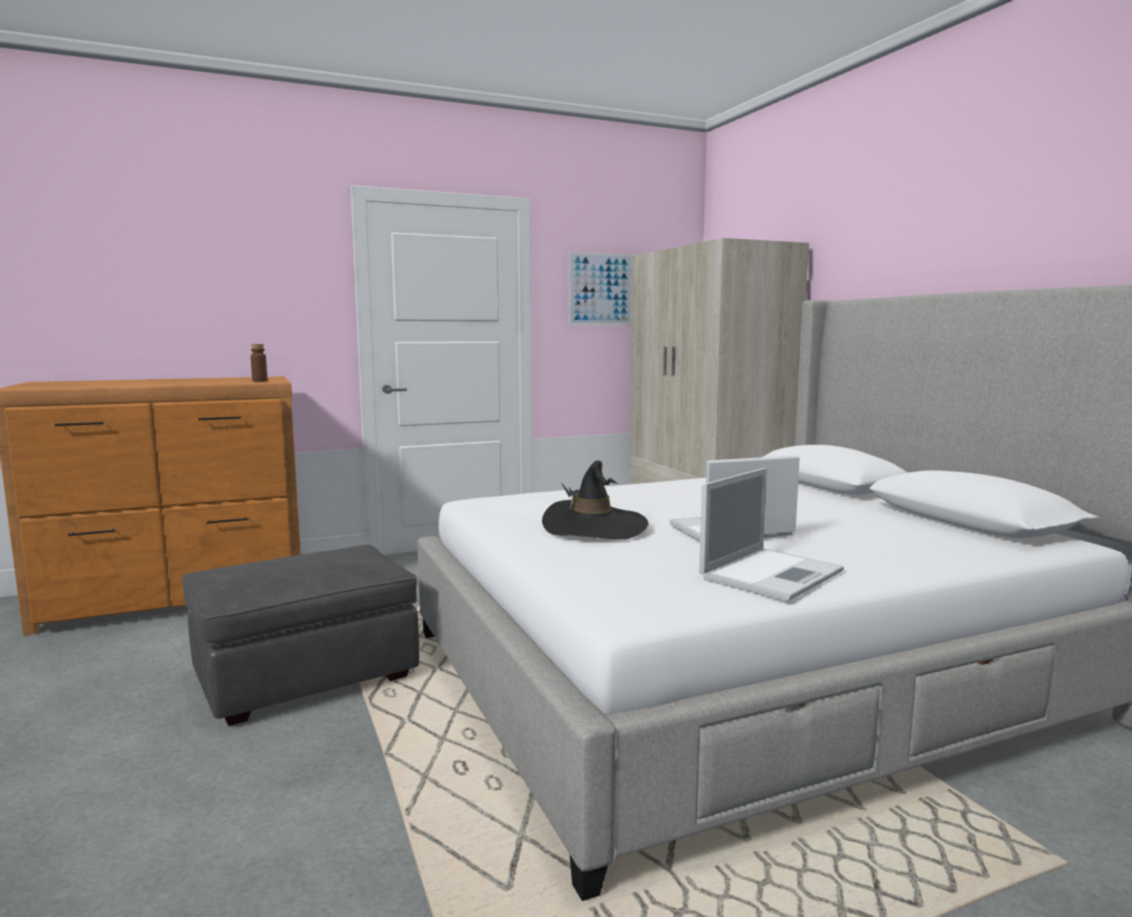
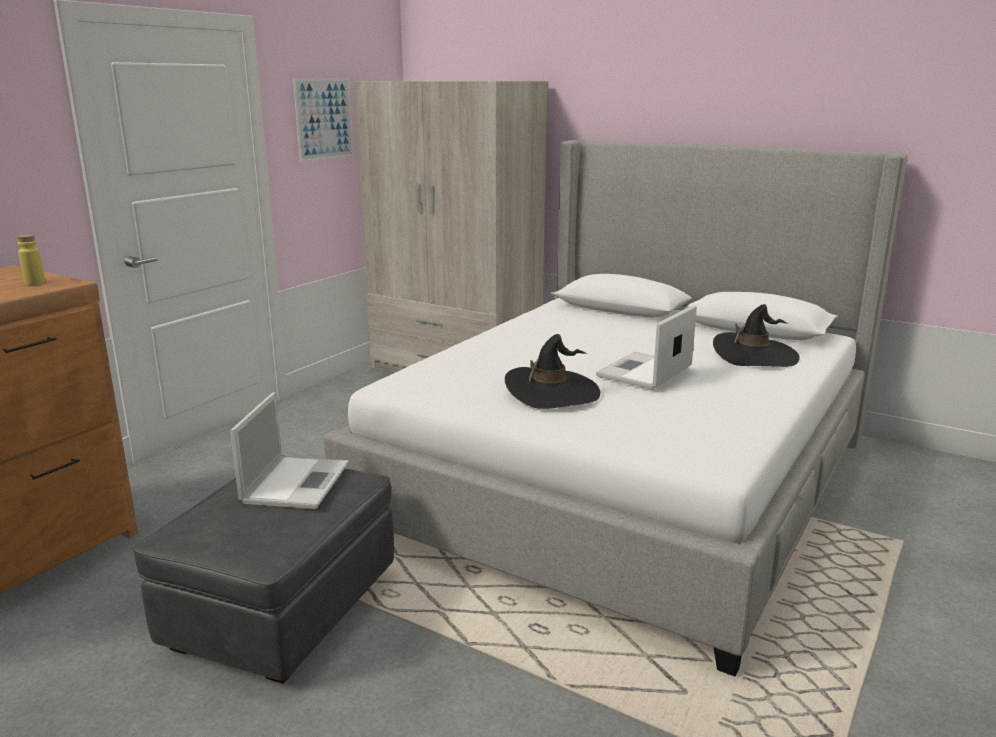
camera: 35 degrees left, 10 degrees up
(259, 380) = (35, 283): brown bottle -> yellow bottle
(772, 574) = (736, 406): laptop -> laptop (296, 482)
(909, 541) = (754, 355): none -> black hat

